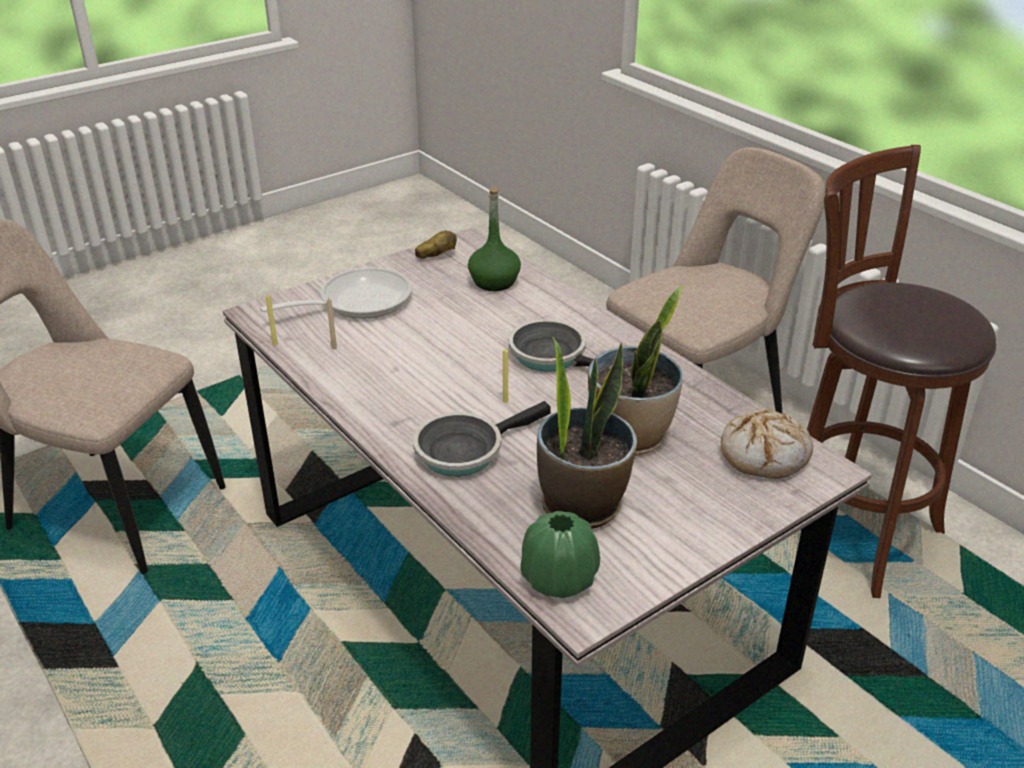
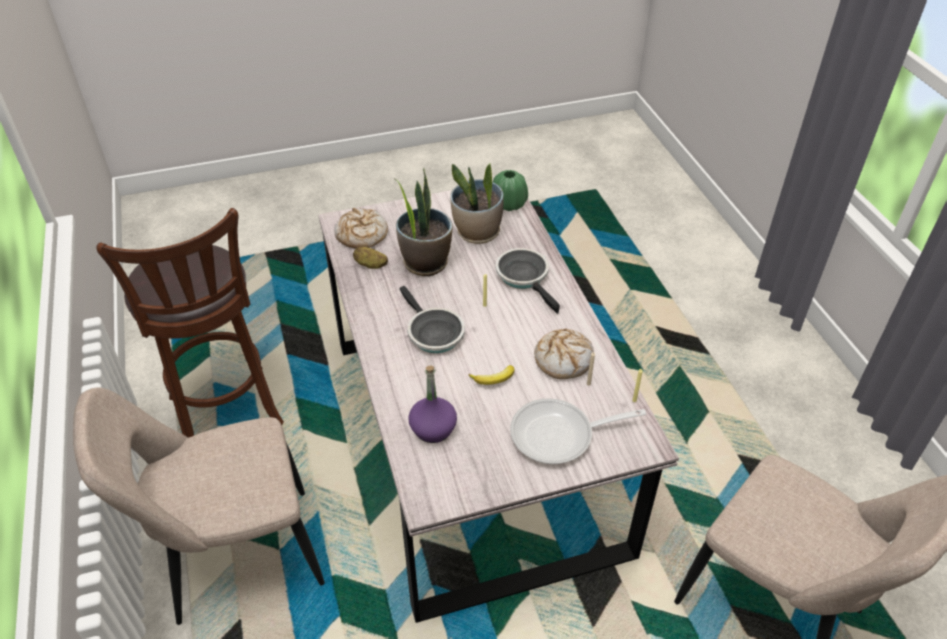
camera: 160 degrees left, 10 degrees up
(372, 364) = (563, 359): none -> bread
(436, 256) = (468, 484): potato -> potato (371, 265)
(451, 330) = (493, 379): none -> banana
(465, 450) = (525, 277): frying pan -> frying pan turned 105 degrees counterclockwise
(494, 282) = (433, 429): green bottle -> purple bottle

